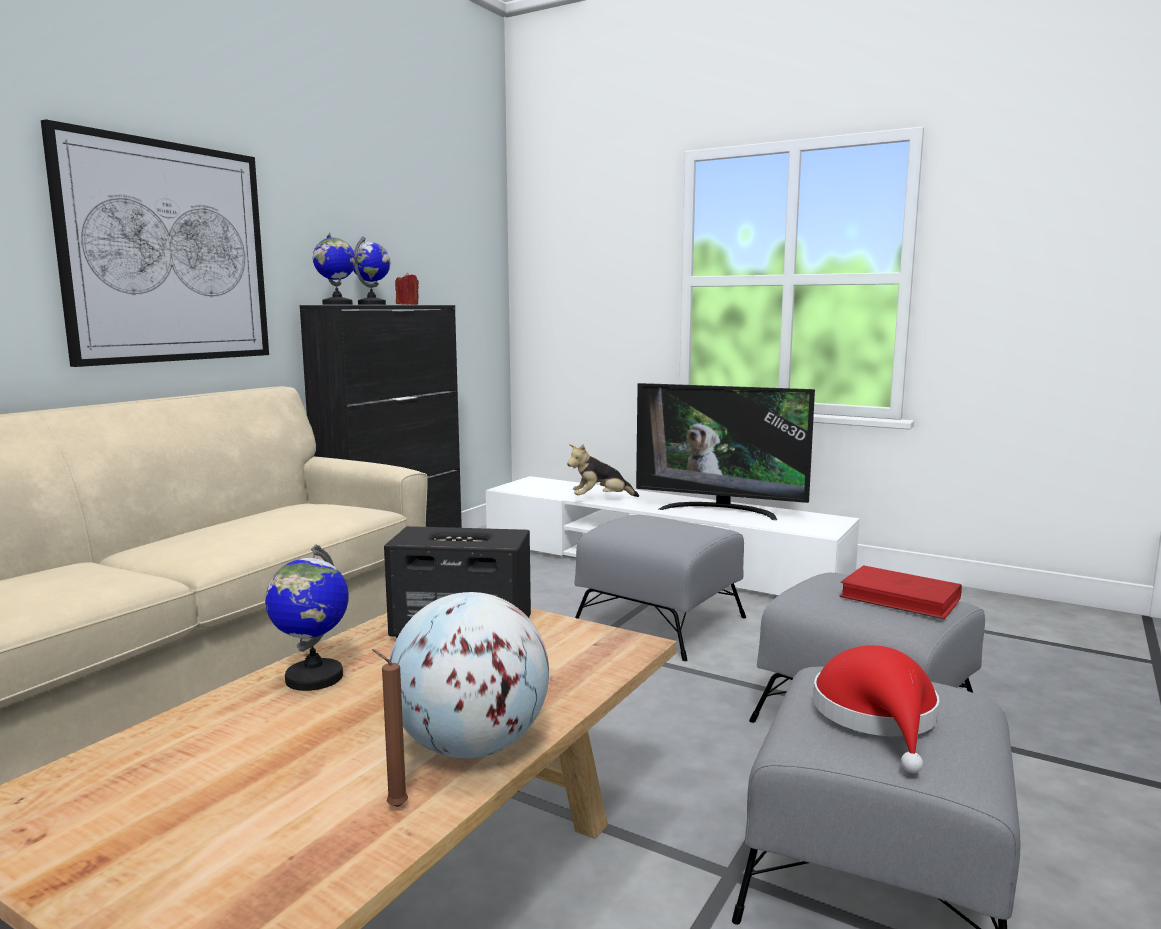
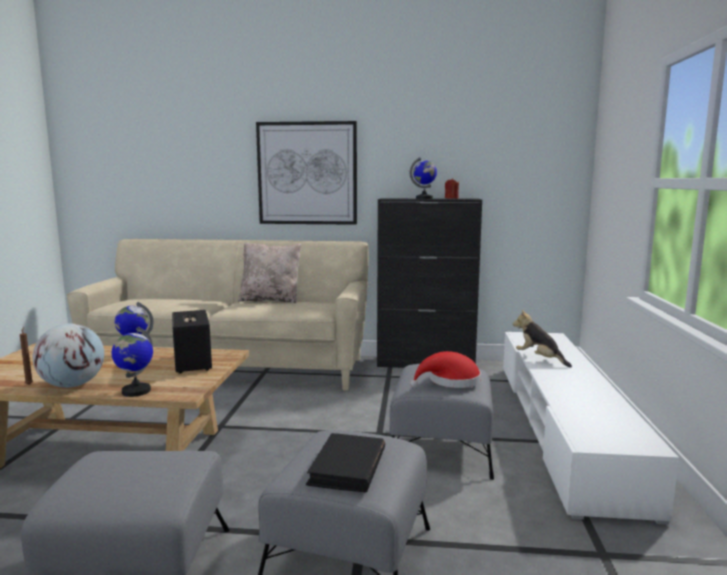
camera: 65 degrees right, 0 degrees up
(207, 526) = (271, 300): none -> beige pillow
(337, 304) = (390, 198): globe -> globe (136, 391)
(720, 510) = (585, 397): television -> none
(878, 717) = (124, 468): red hat -> red hat (450, 381)
(900, 598) = (347, 467): red book -> black book

